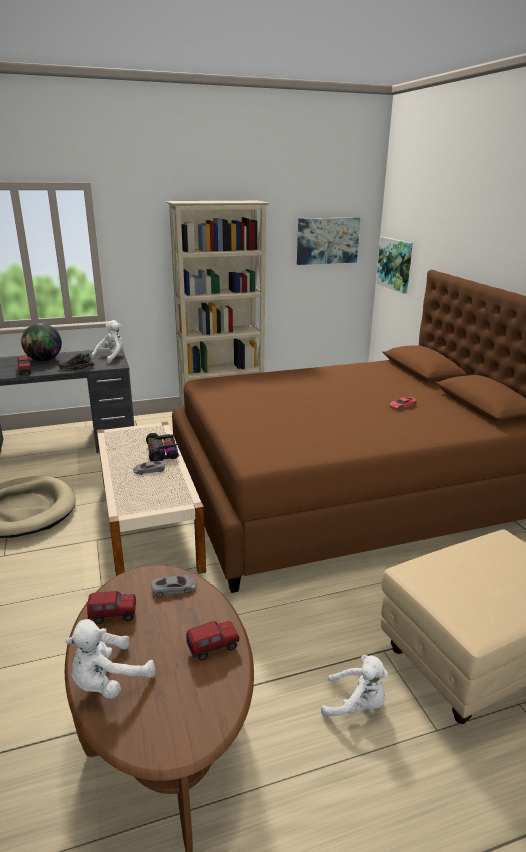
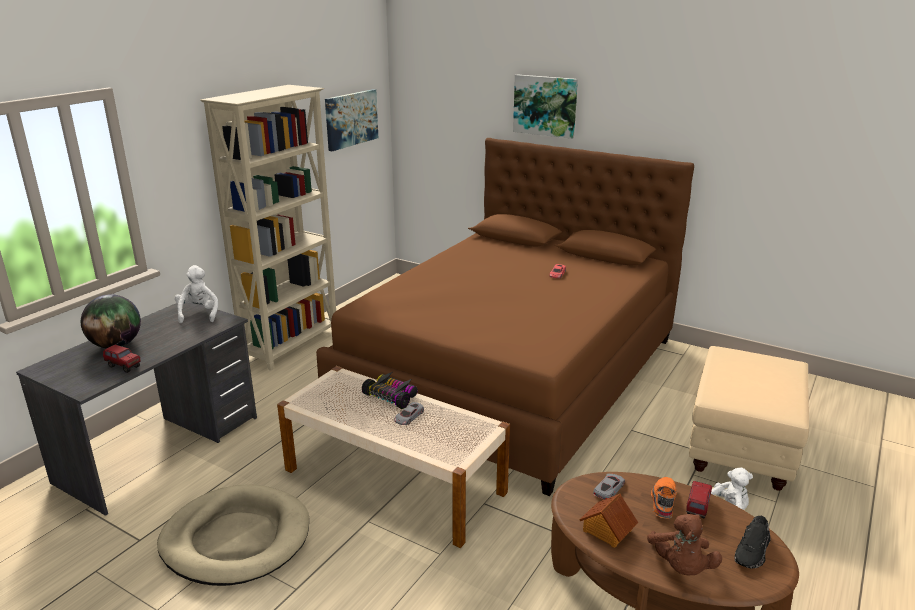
camera: 40 degrees left, 0 degrees up
(77, 368) = (186, 340): black shoe -> black shoe (753, 551)
(108, 682) = (681, 567): white plush toy -> brown plush toy
(113, 616) = (606, 530): toy truck -> toy house
(194, 624) = (662, 501): none -> orange shoe
(395, 264) = (423, 134): picture -> picture (545, 105)

